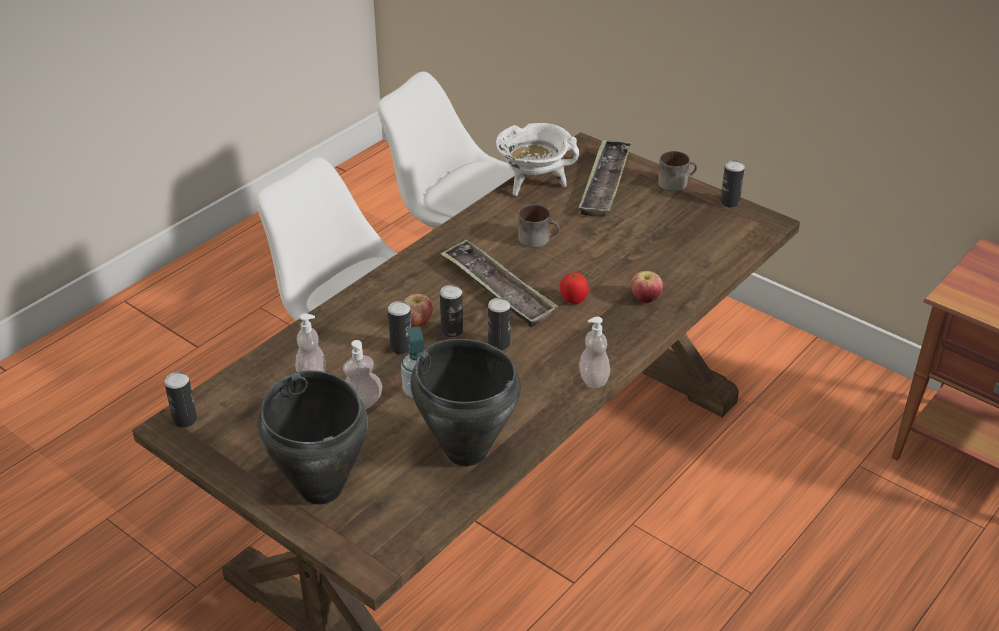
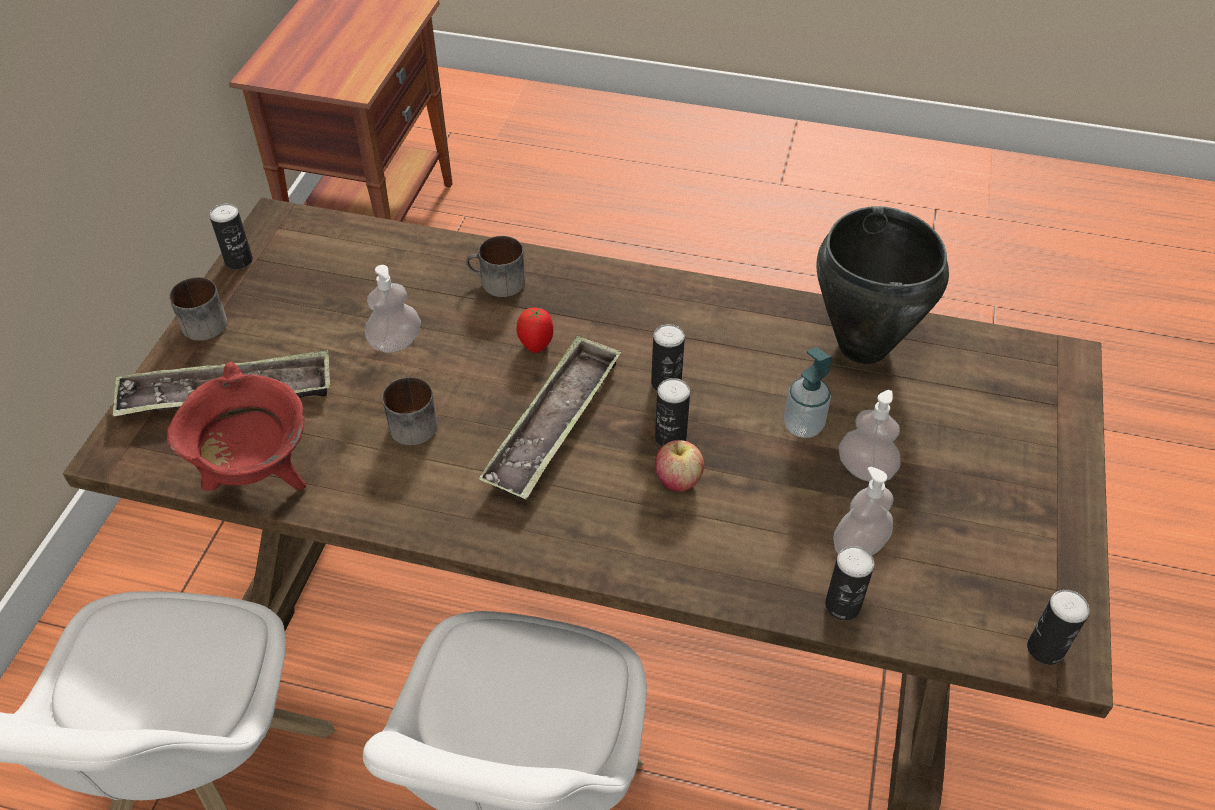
camera: 115 degrees left, 10 degrees up
(321, 488) = (1018, 444): black cooking pot -> none
(401, 347) = (737, 476): can -> can (842, 605)
(534, 184) = (258, 476): white cooking pot -> red cooking pot
(593, 379) = (674, 285): soap dispenser -> soap dispenser (395, 342)
(645, 299) = (497, 283): apple -> mug

